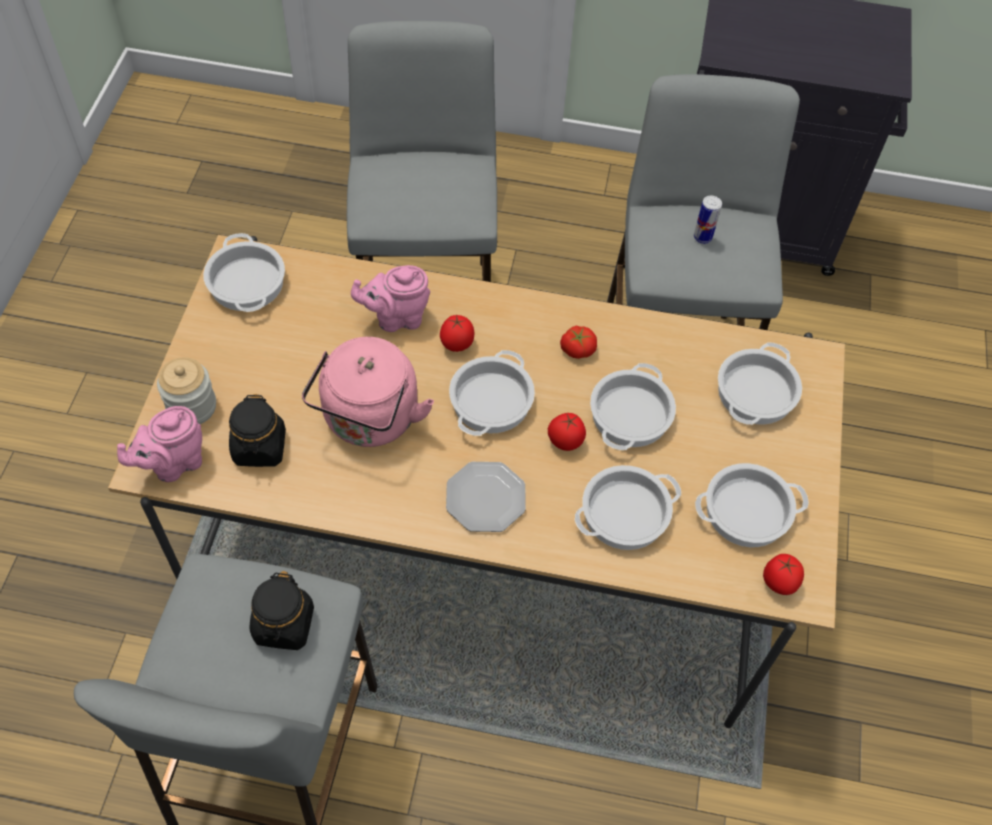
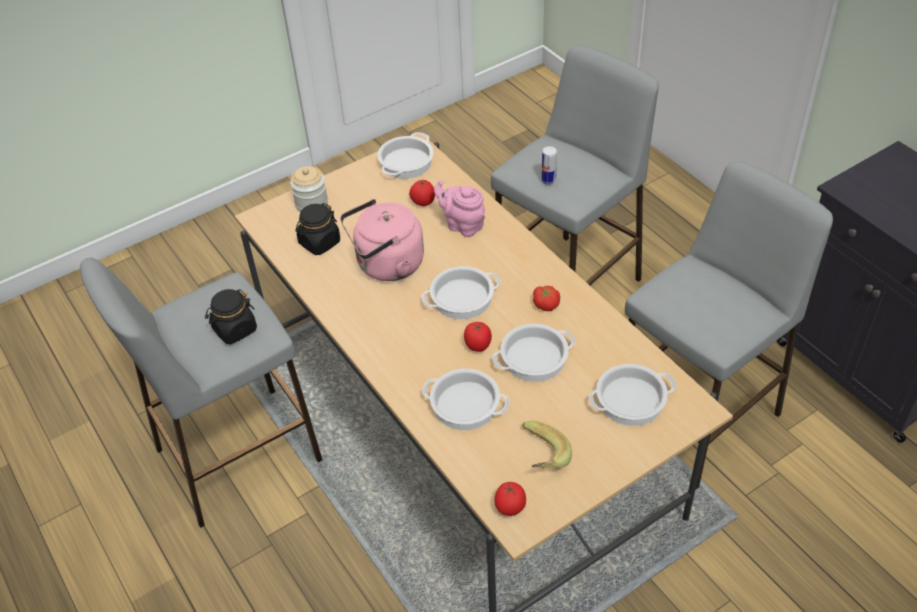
camera: 50 degrees right, 10 degrees down
(173, 463) = (273, 224): pink teapot -> none
(456, 344) = (478, 258): tomato -> tomato (423, 202)
(485, 497) = (399, 342): plate -> none
(702, 237) = (709, 295): can -> can (548, 180)
(746, 512) = (539, 457): cooking pot -> banana

